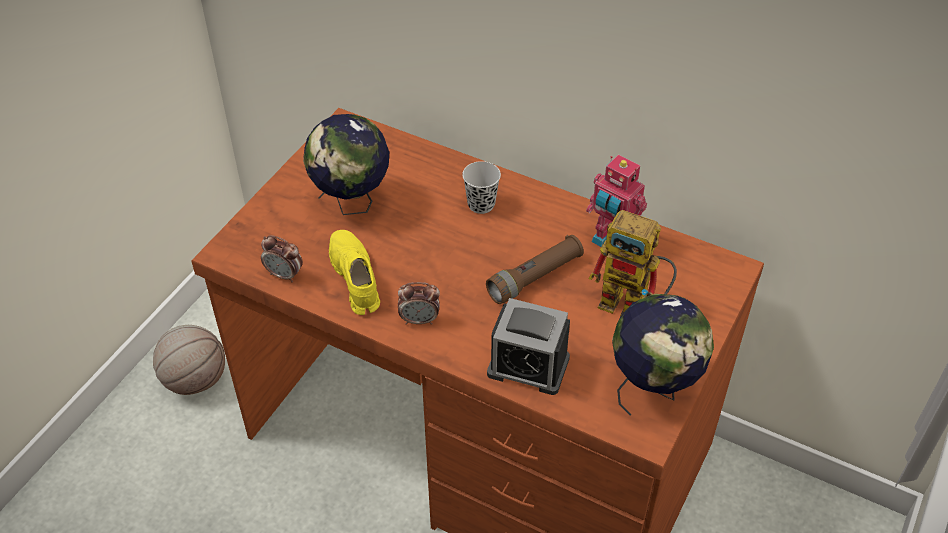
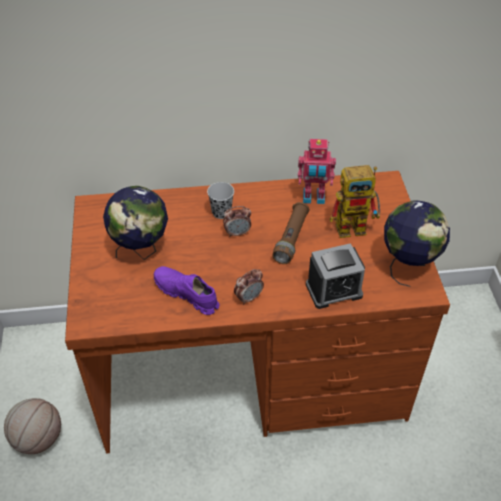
camera: 35 degrees left, 0 degrees up
(284, 275) = (139, 316): alarm clock -> alarm clock (237, 233)
(355, 278) = (186, 294): yellow shoe -> purple shoe

